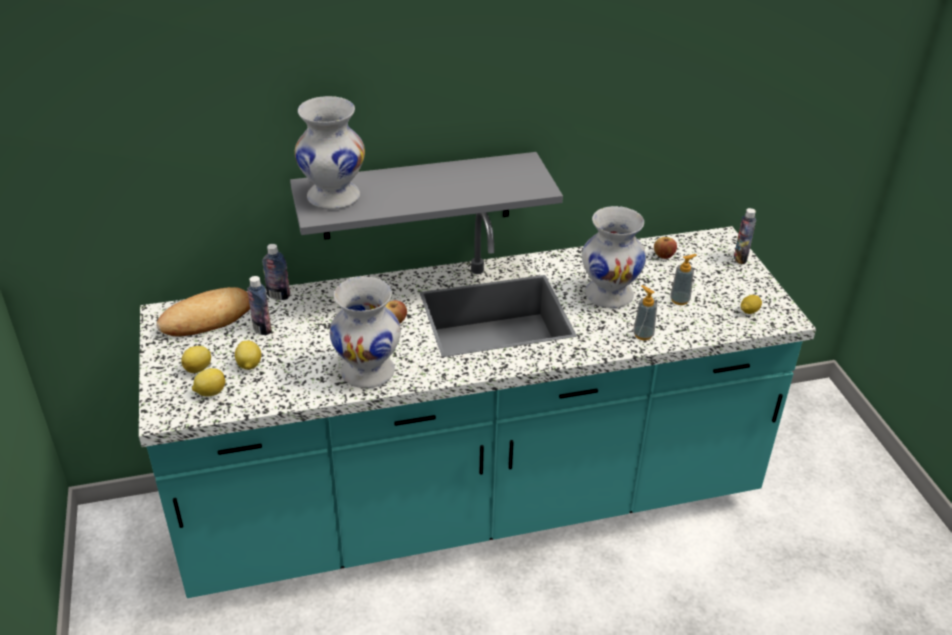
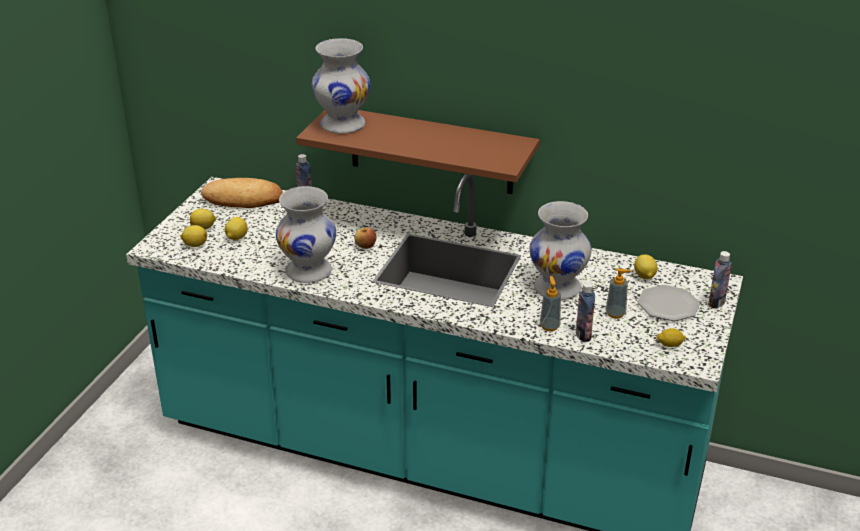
camera: 35 degrees right, 5 degrees down
(262, 329) = (270, 218): bottle -> bottle (583, 335)
(417, 196) = (431, 150): grey shelf -> brown shelf
(663, 256) = (644, 276): apple -> lemon
(709, 275) = (668, 305): none -> plate

